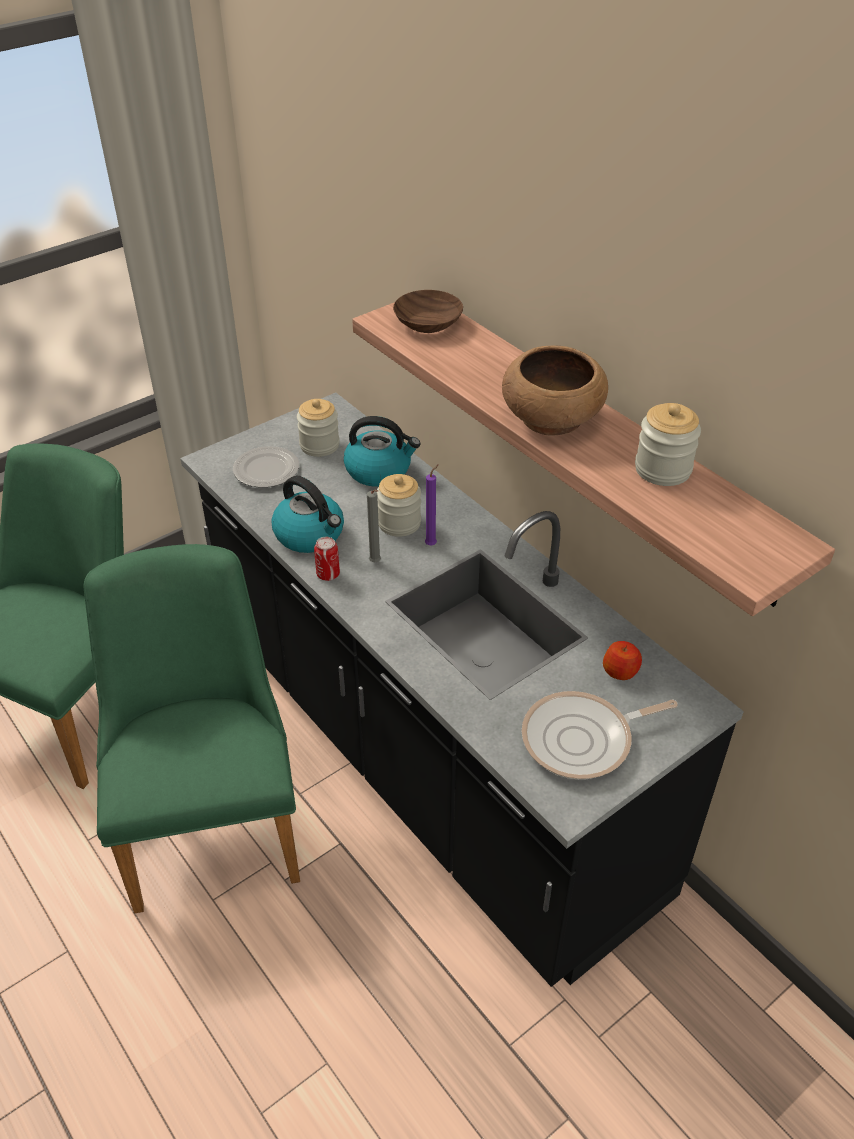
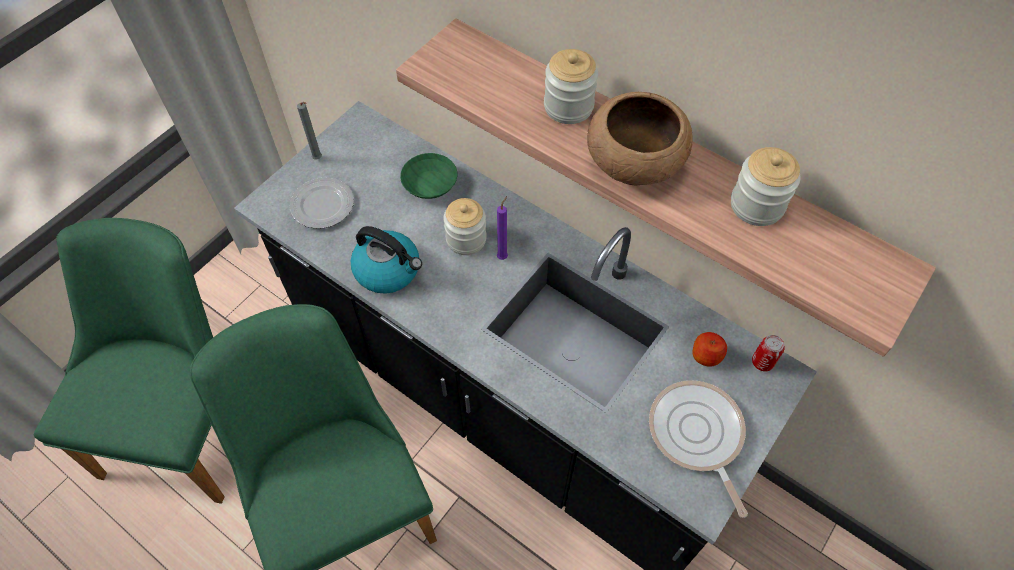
camera: 15 degrees left, 15 degrees up
(319, 445) = (363, 166): jar -> jar (568, 106)
(328, 574) = (419, 311): can -> can (762, 362)
(376, 563) = (459, 289): grey candle -> grey candle (318, 159)
(379, 470) = (428, 183): kettle -> green bowl
(430, 323) = (475, 62): brown bowl -> none
(583, 740) = (696, 435): frying pan -> frying pan turned 105 degrees clockwise

